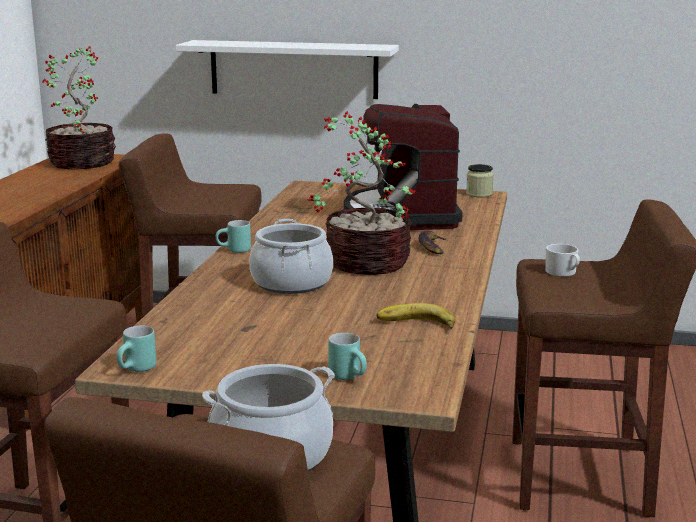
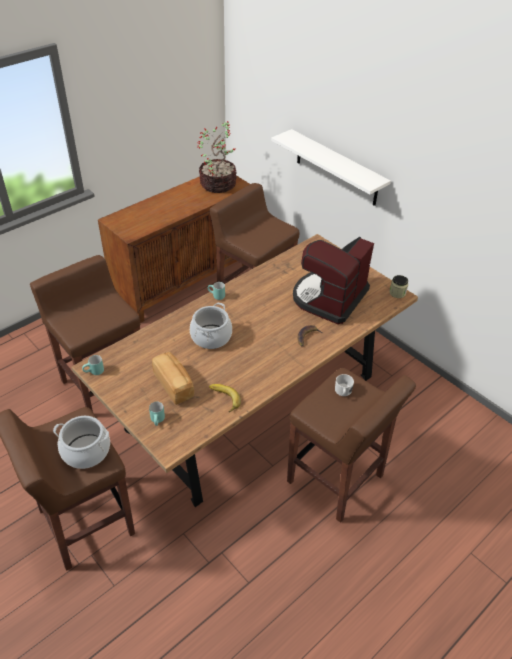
camera: 35 degrees right, 25 degrees up
(312, 337) = (174, 385): none -> bread
(365, 262) = (260, 335): potted plant -> none

